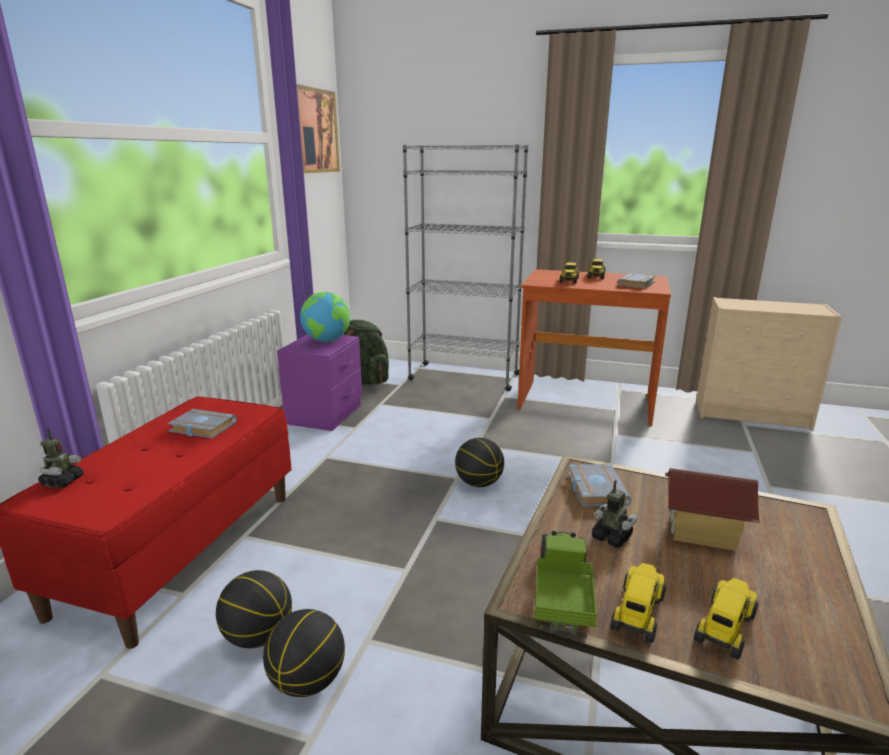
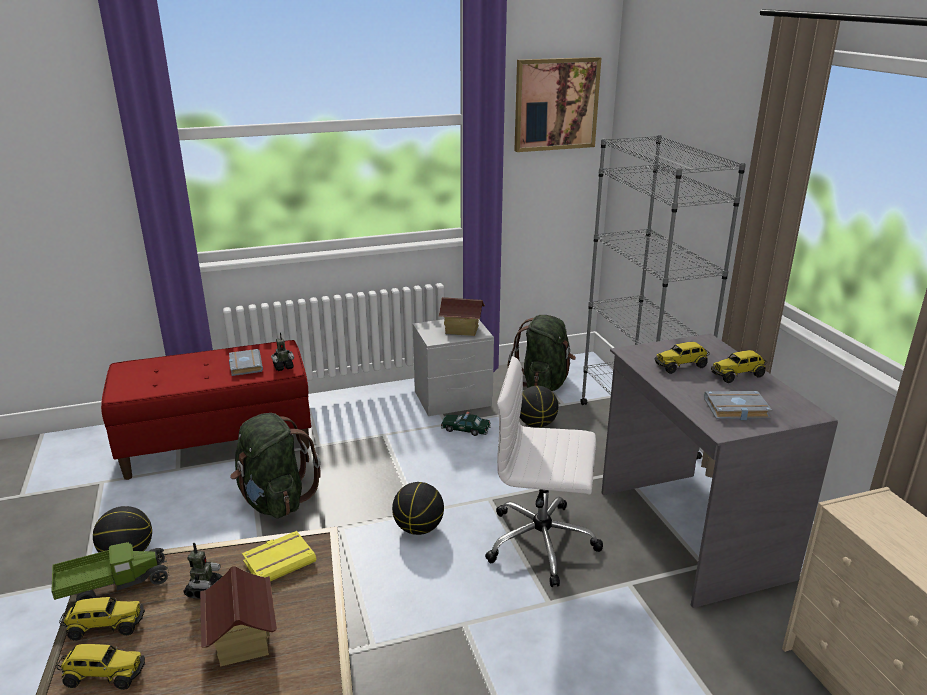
camera: 55 degrees right, 5 degrees up
(62, 481) = (147, 364): toy robot -> toy robot (283, 367)
(258, 636) = (157, 516): basketball -> basketball (536, 424)
(324, 414) = (452, 399): purple nightstand -> grey nightstand
(327, 341) = (462, 330): globe -> toy house
(345, 542) = (275, 501): none -> green backpack
(375, 424) = (465, 429): none -> toy car
(548, 444) = (543, 542): none -> white office chair
(585, 402) = (689, 533): brown desk -> grey desk
(594, 489) = (280, 560): grey book -> yellow book

